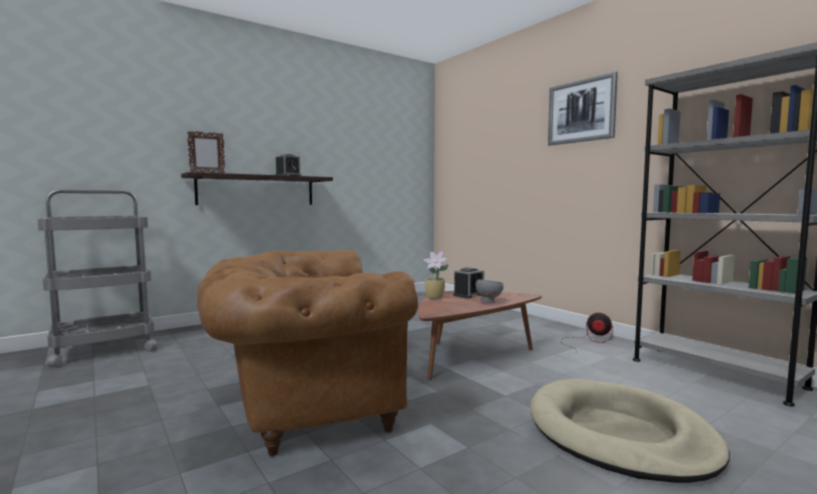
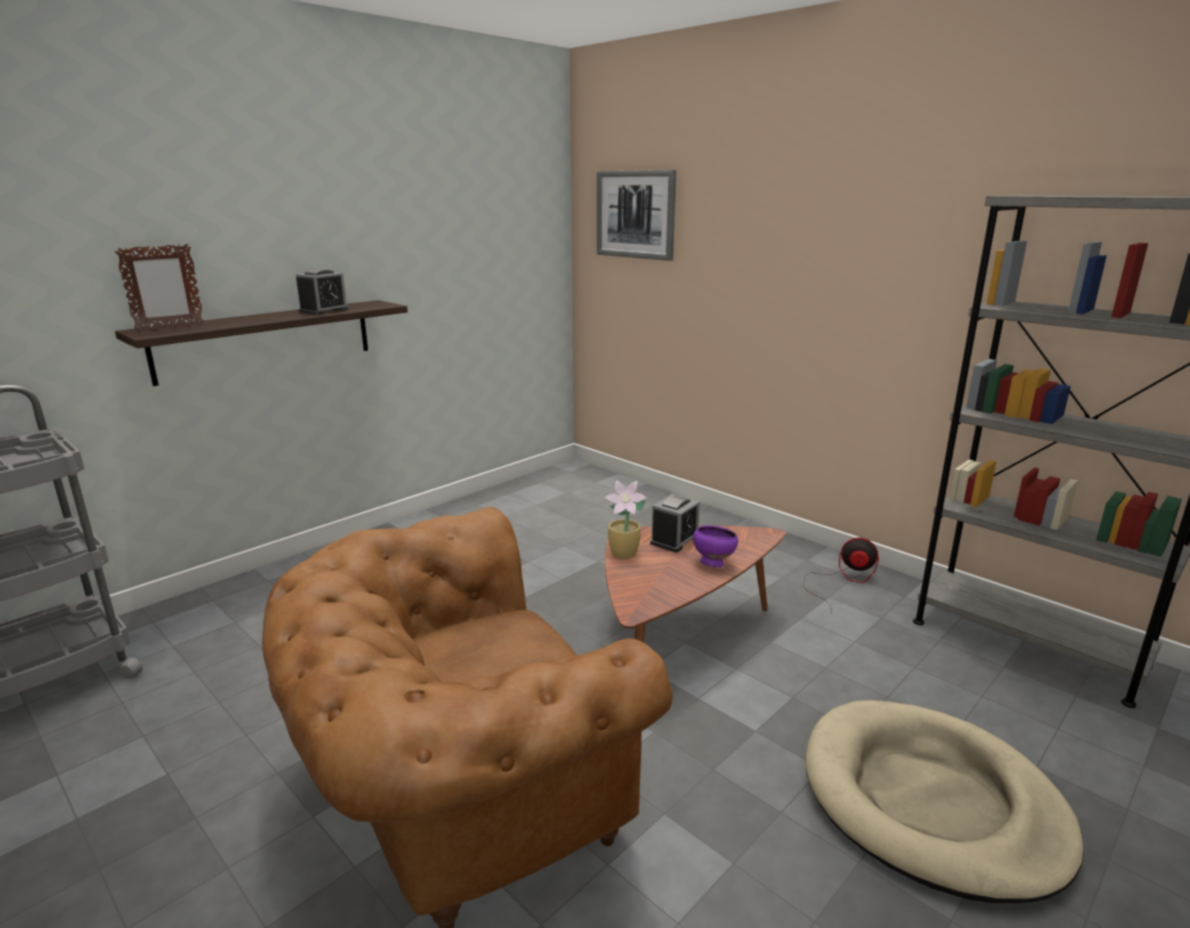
camera: 10 degrees left, 15 degrees up
(488, 302) = (712, 563): grey bowl -> purple bowl
(581, 111) = (852, 201): picture -> picture (635, 214)

